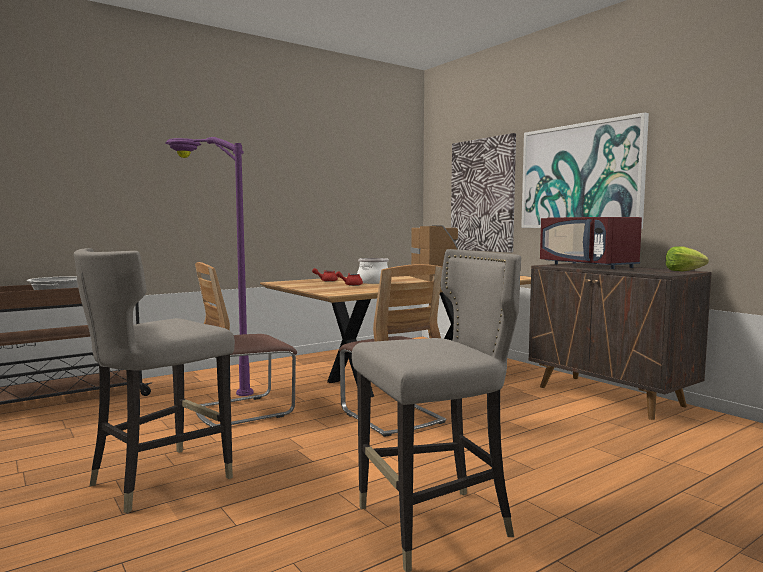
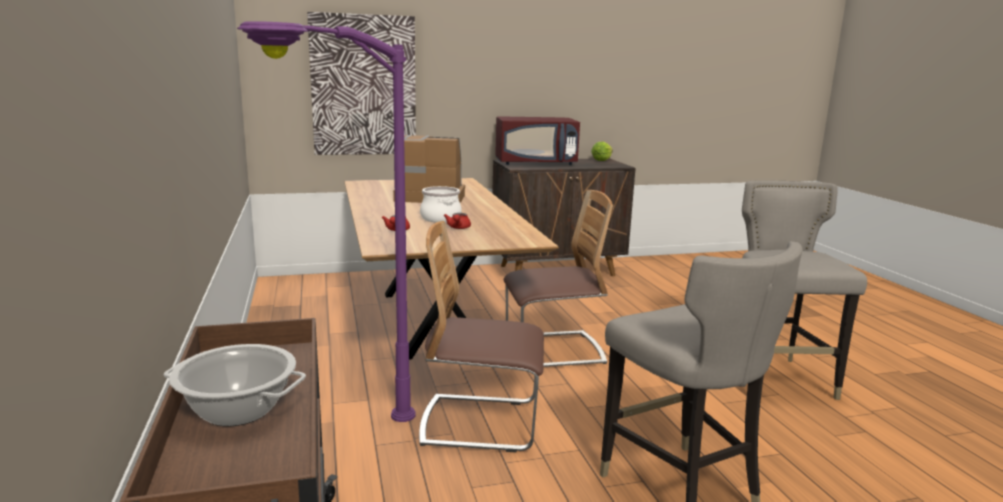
camera: 70 degrees left, 10 degrees up
(244, 411) = (480, 423): chair -> chair turned 105 degrees clockwise
(580, 176) = (496, 75): picture -> none

